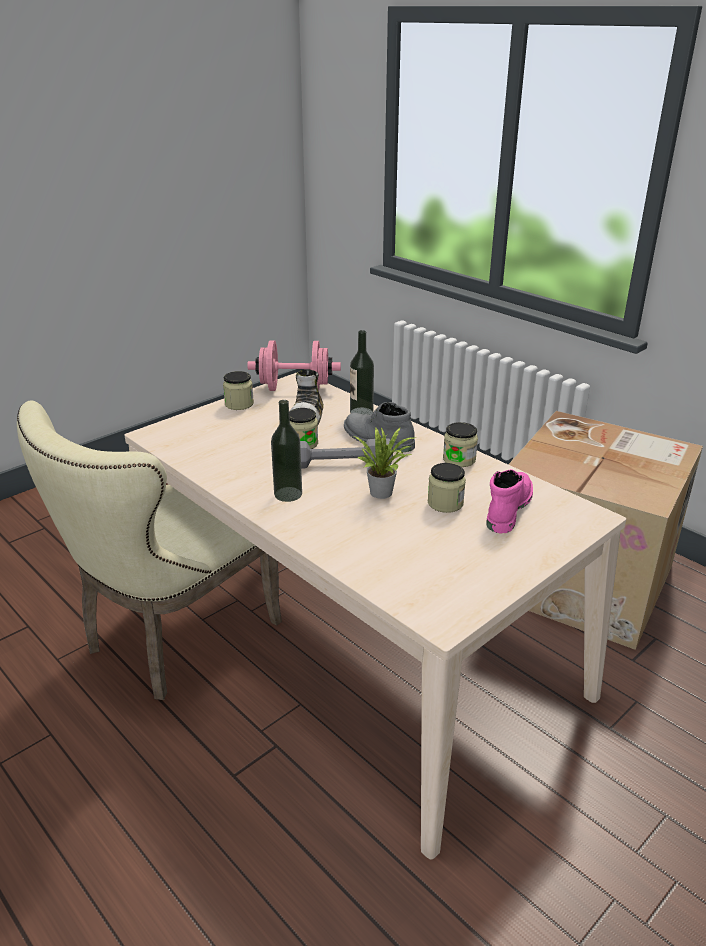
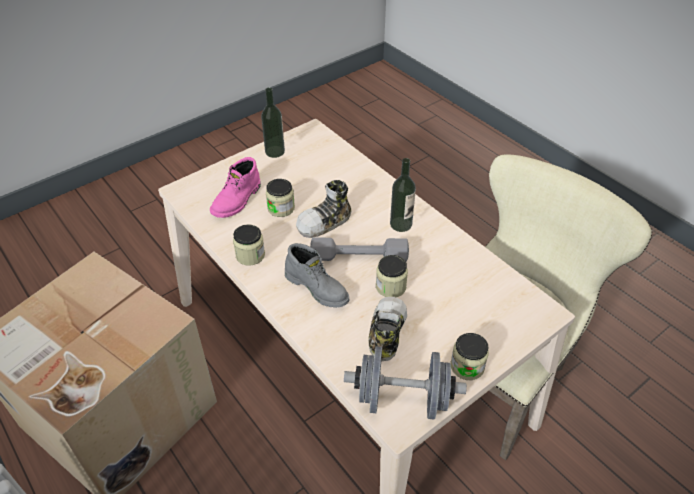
camera: 175 degrees left, 15 degrees up
(295, 388) = (402, 399): pink dumbbell -> grey dumbbell
(361, 412) = (325, 338): bottle -> bottle (275, 151)
(383, 491) = (325, 222): potted plant -> shoe

